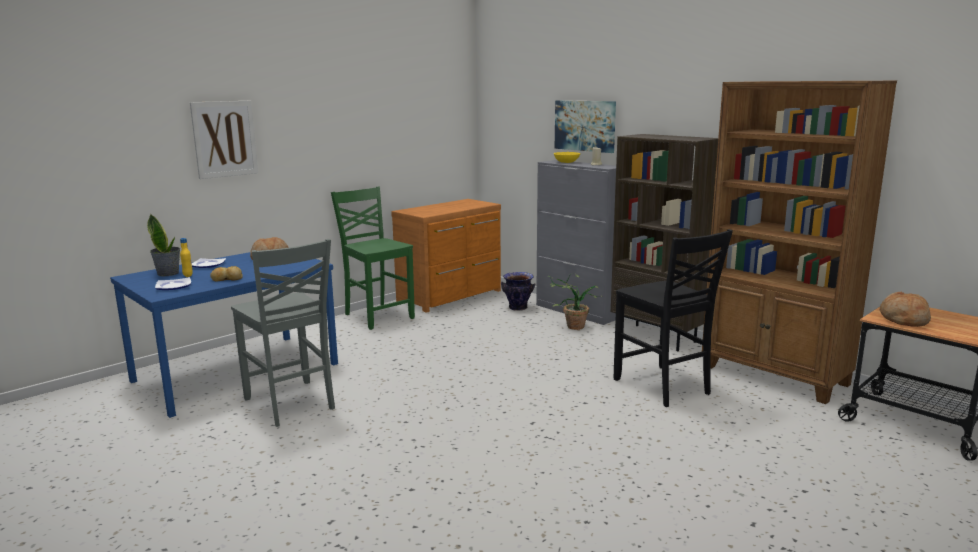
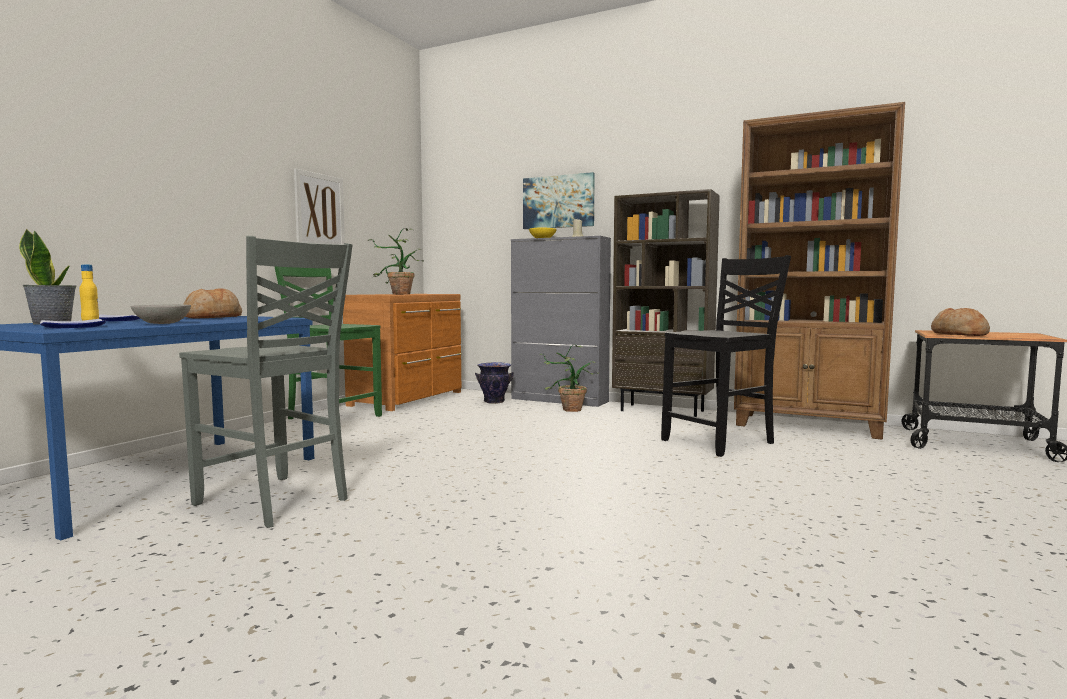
camera: 20 degrees left, 10 degrees down
(224, 139) = (139, 163): picture -> picture (319, 212)
(226, 279) = (162, 323): bread -> grey bowl
(438, 209) = (397, 294): none -> potted plant
(663, 387) = (721, 442): black chair -> black chair turned 75 degrees counterclockwise

